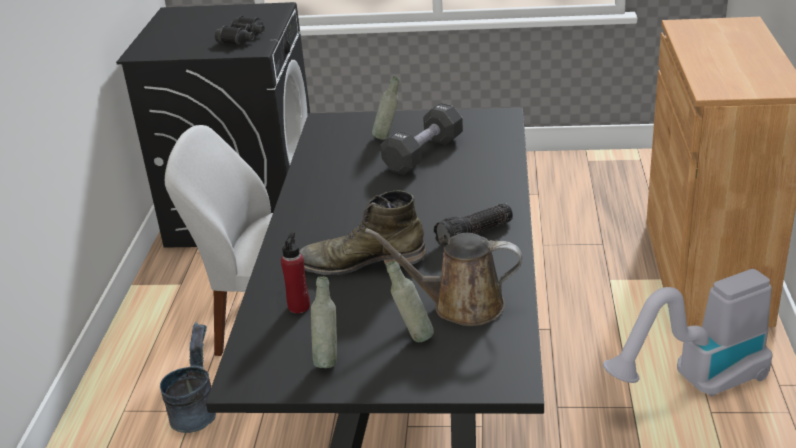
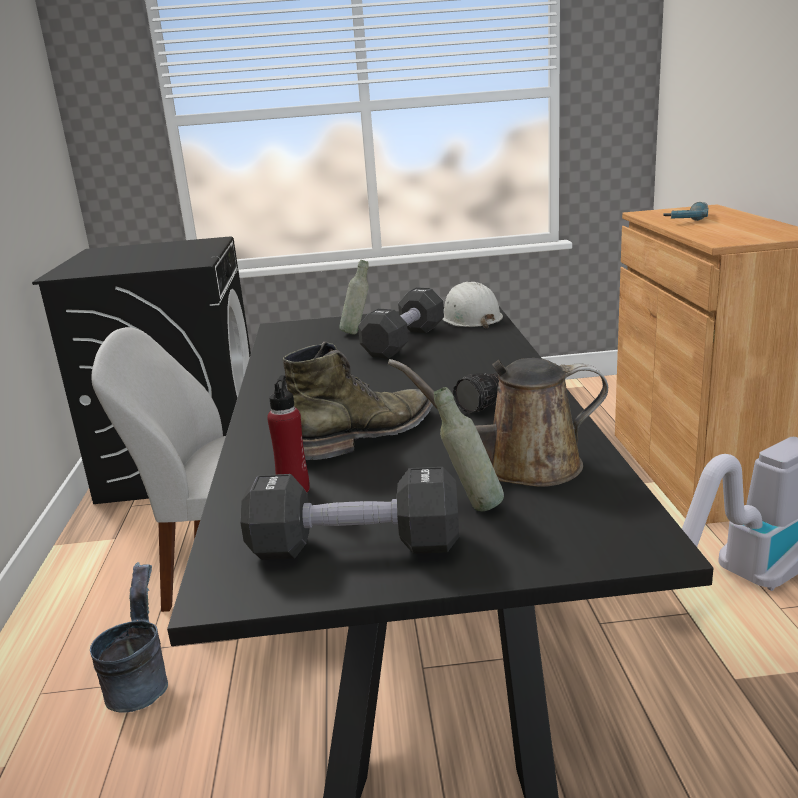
camera: 10 degrees left, 10 degrees down
(243, 37) = (179, 257): black binoculars -> none
(327, 359) = (355, 547): grey bottle -> black dumbbell
(361, 261) = (366, 436): green boot -> green boot turned 150 degrees clockwise
(490, 128) = (469, 318): none -> white hard hat
(711, 42) = (687, 218): none -> power drill

